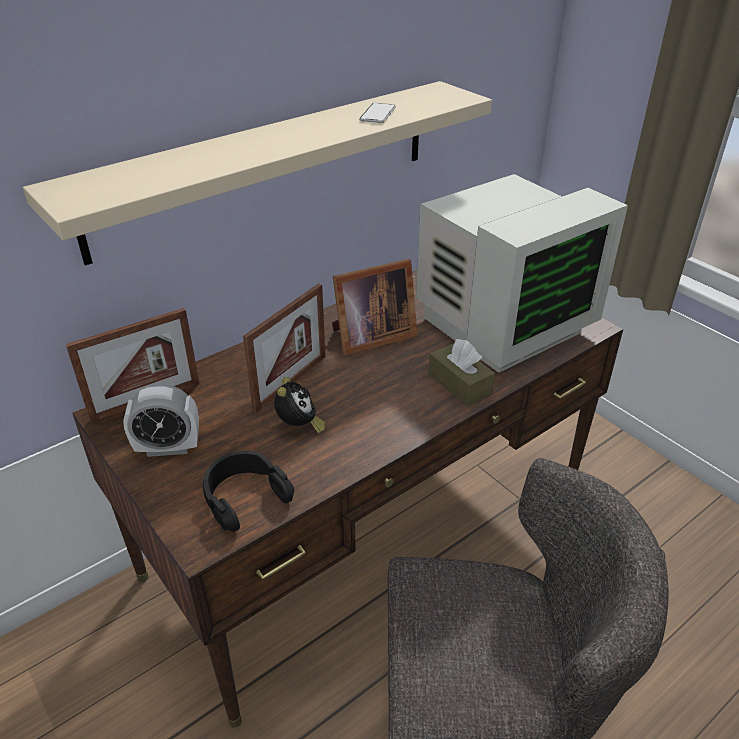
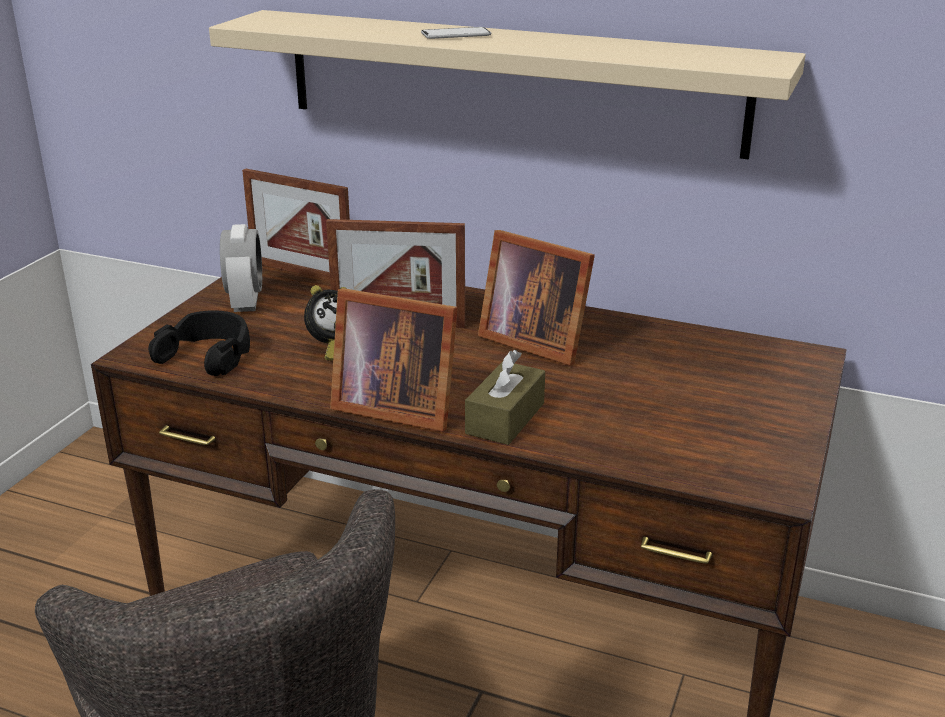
camera: 60 degrees right, 10 degrees down
(168, 448) = (246, 302): alarm clock -> alarm clock turned 150 degrees counterclockwise
(378, 114) = (622, 50): phone -> phone (456, 35)
(409, 424) = (393, 406): none -> picture frame
(500, 325) = (674, 415): monitor -> none

